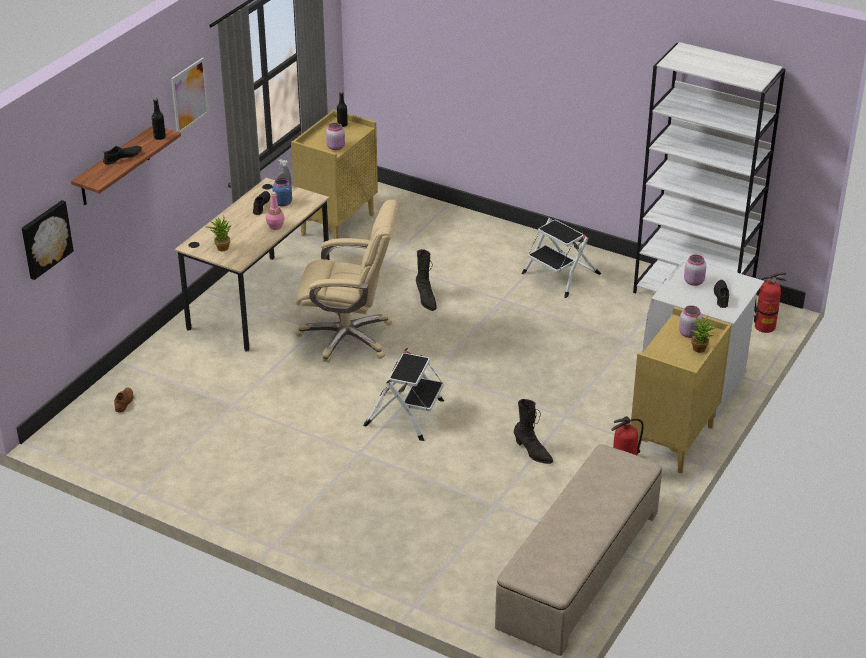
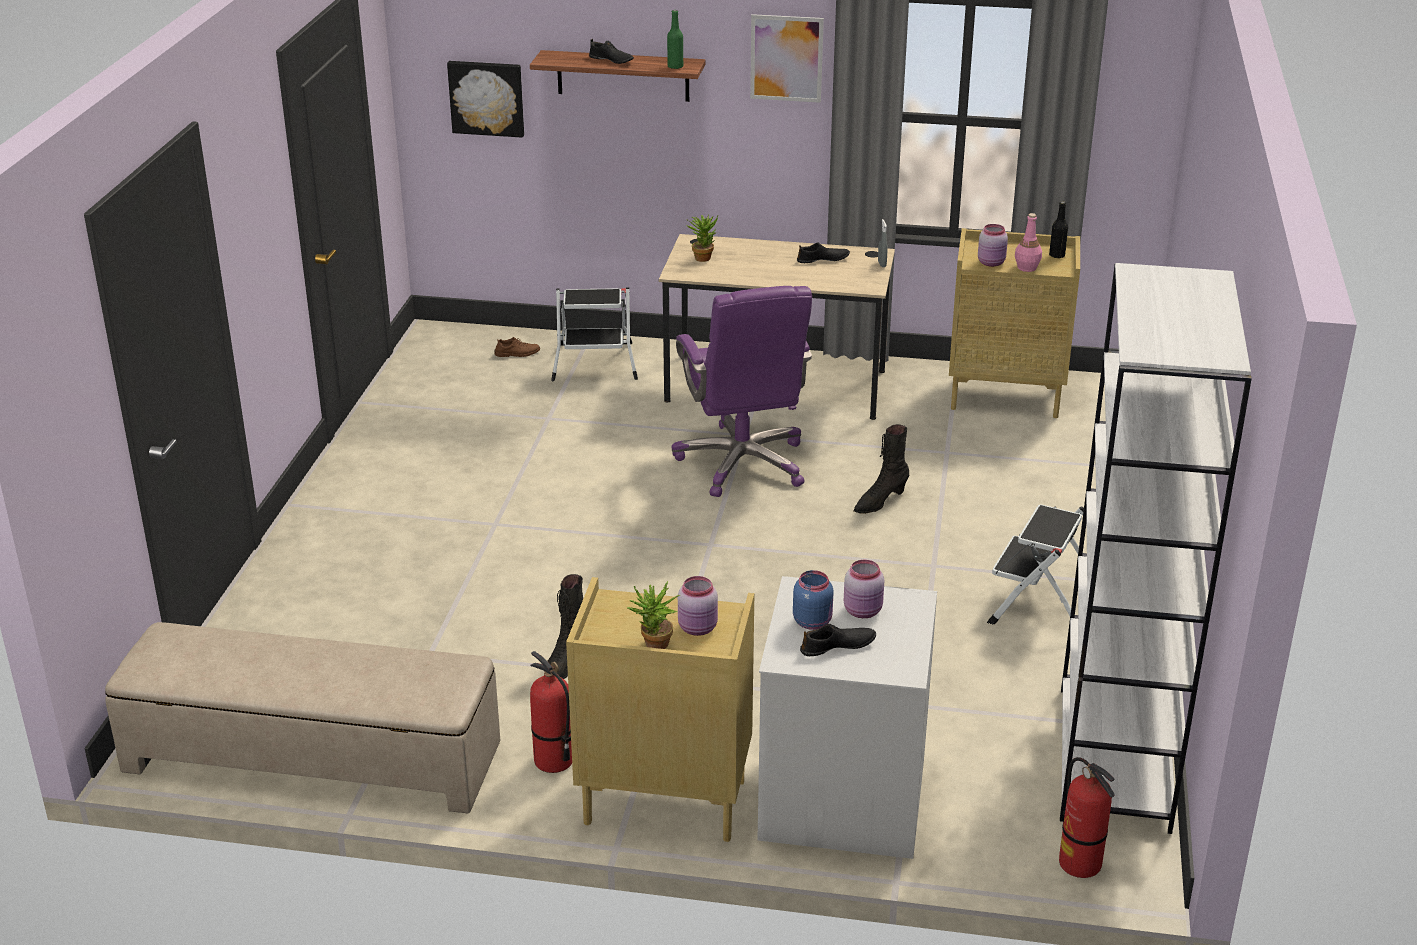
camera: 70 degrees right, 5 degrees down
(159, 137) = (675, 67): black bottle -> green bottle
(275, 226) = (779, 277): pink bottle -> pink bottle (1026, 268)
(282, 203) = (841, 270): blue jar -> blue jar (813, 621)
(348, 338) = (742, 462): beige office chair -> purple office chair
(405, 414) = (596, 541): step ladder -> step ladder (595, 362)

